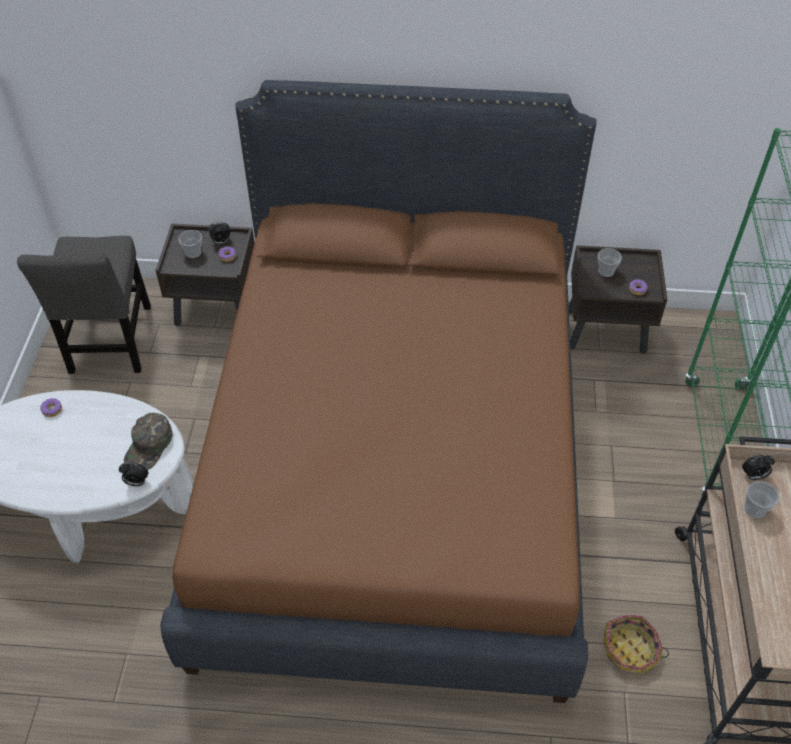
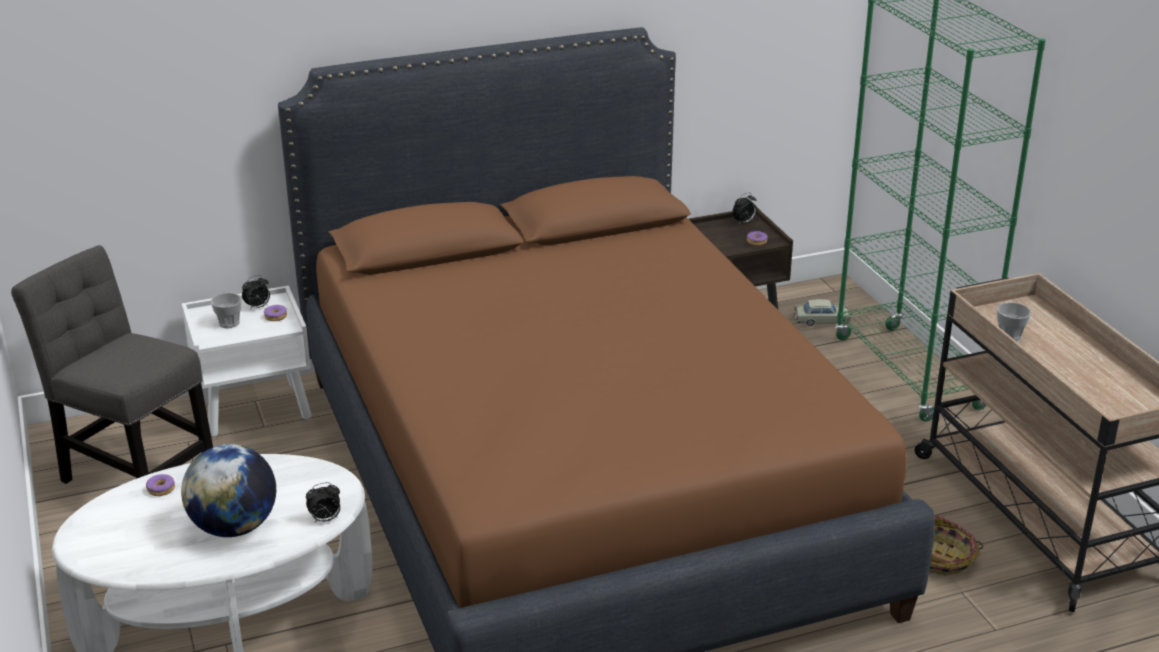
camera: 25 degrees left, 20 degrees down
(75, 466) = (234, 527): none -> globe
(111, 343) = (135, 475): grey chair -> grey chair turned 150 degrees clockwise
(149, 446) = (315, 486): green cap -> none
(218, 308) = (256, 409): brown nightstand -> white nightstand
(606, 271) = (714, 235): cup -> none
(685, 358) = (821, 320): none -> beige toy car
(753, 476) = (989, 315): alarm clock -> alarm clock (744, 222)

